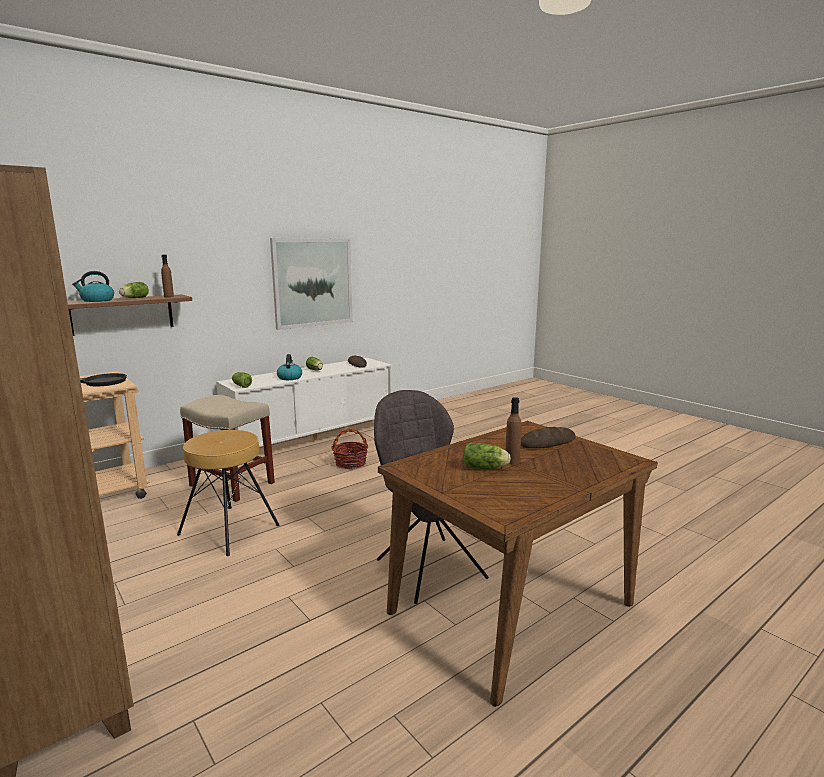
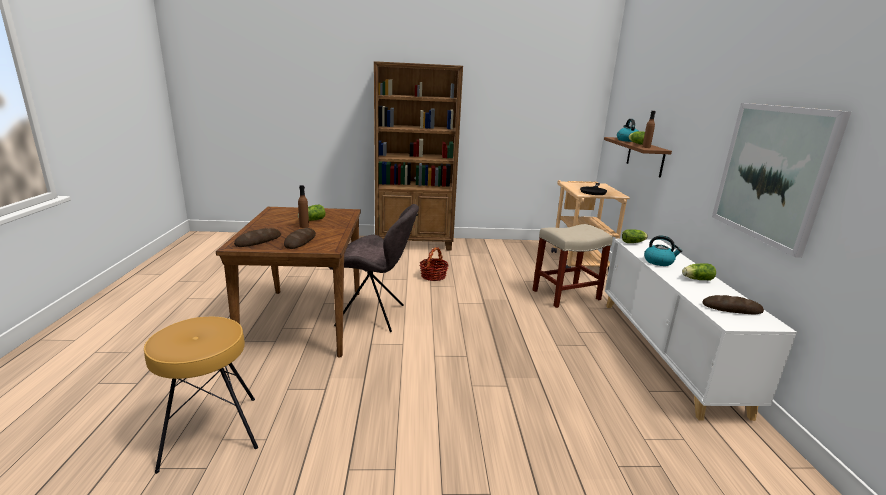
camera: 125 degrees right, 5 degrees up
(229, 529) = (494, 281): brown stool -> brown stool (210, 432)
(350, 463) = (573, 348): basket -> basket (433, 276)
(595, 458) = (258, 241): none -> bread

